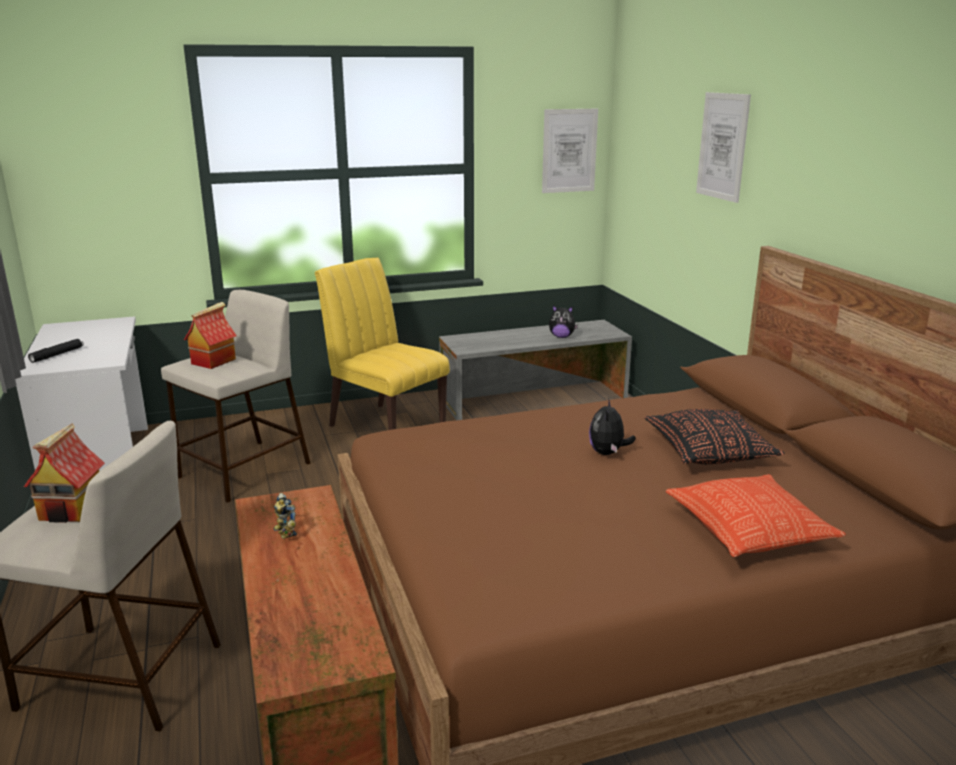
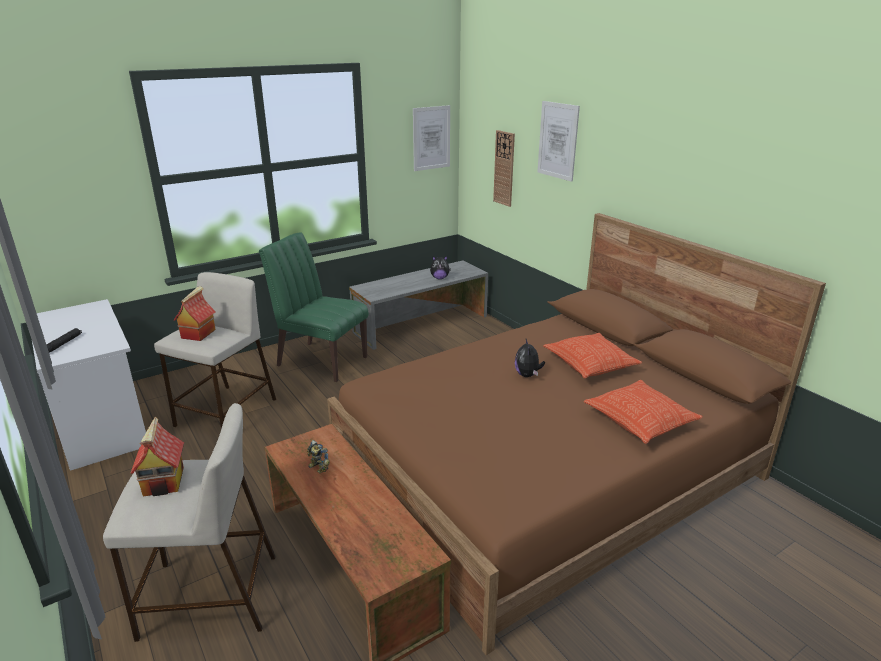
camera: 15 degrees left, 5 degrees up
(387, 428) = (323, 361): yellow chair -> green chair
(658, 190) = (504, 168): none -> wall clock
(709, 452) = (590, 365): black pillow -> orange pillow

